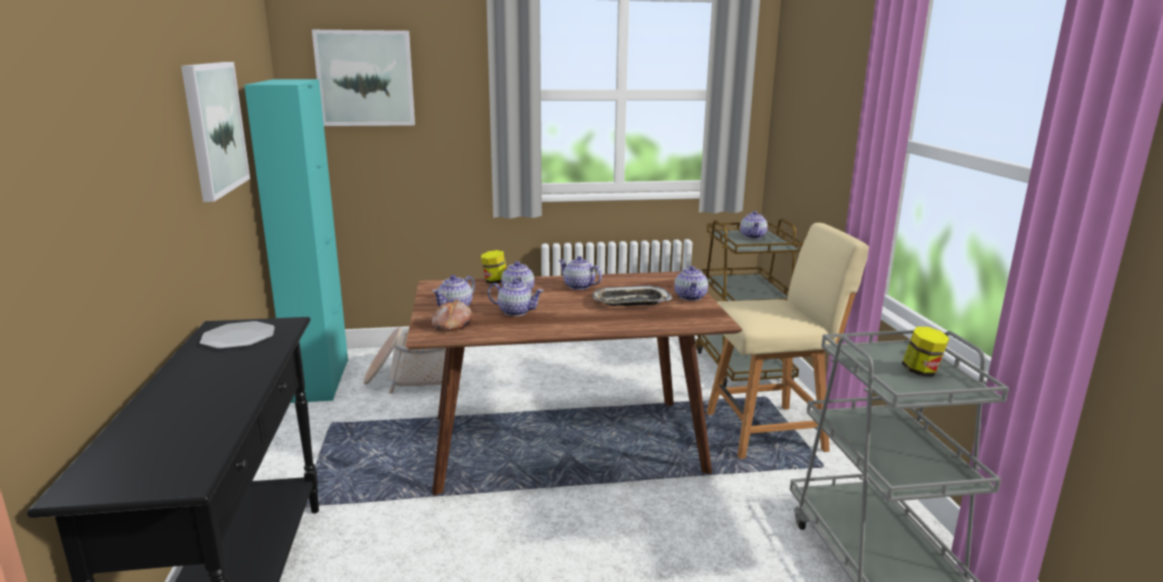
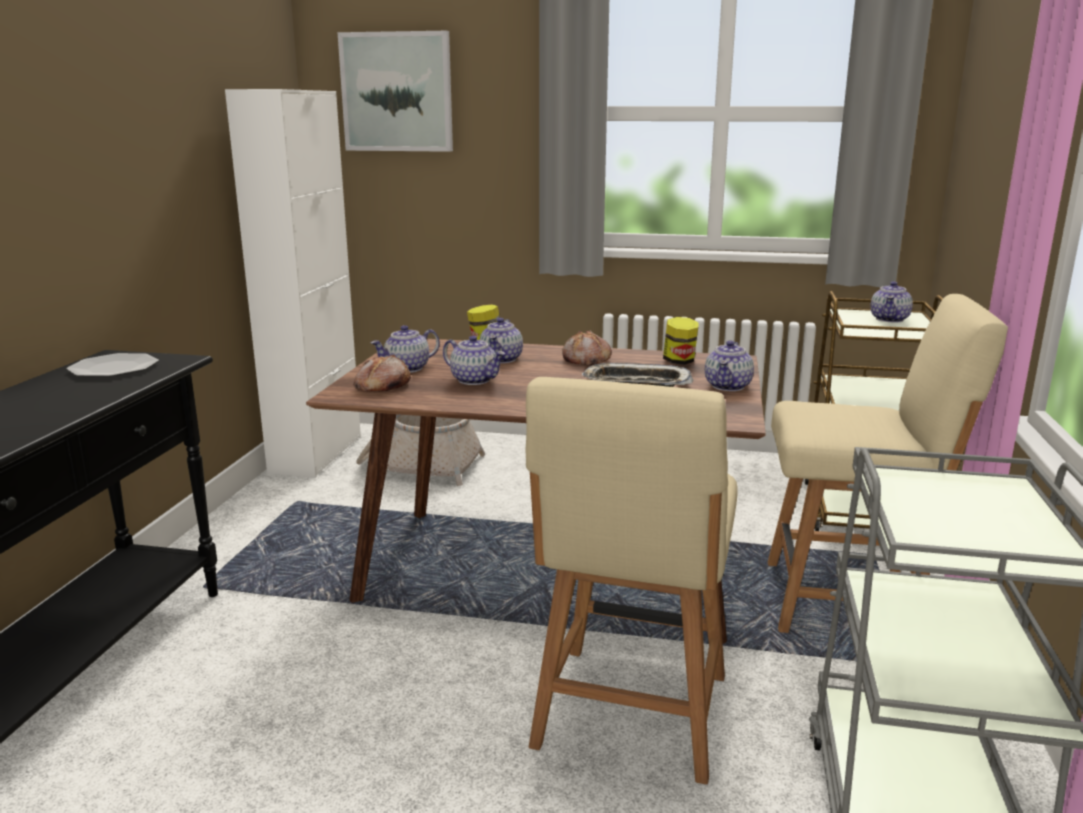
camera: 20 degrees right, 0 degrees up
(214, 128) = (161, 132): picture -> none
(319, 380) = (316, 454): turquoise cabinet -> white cabinet
(578, 286) = (585, 360): teapot -> bread
(681, 534) = (630, 716): none -> beige chair
(921, 372) = (992, 522): jar -> jar (679, 361)

